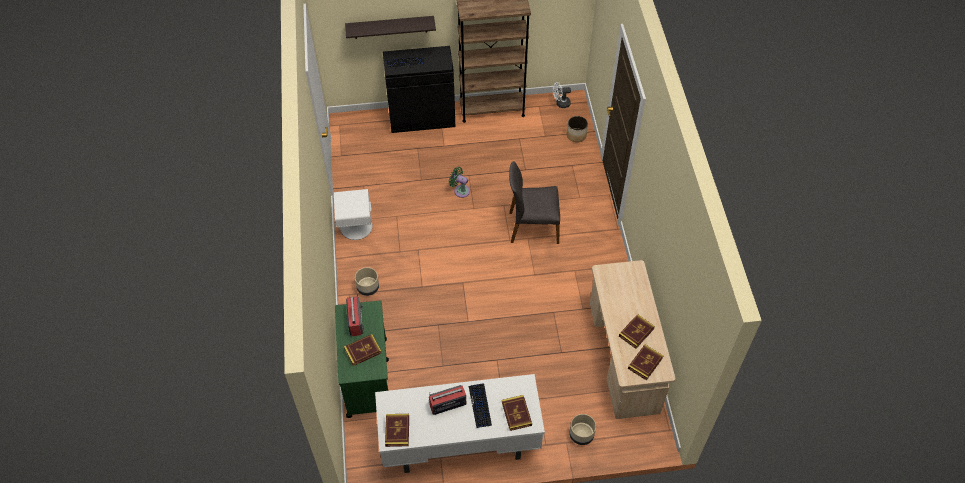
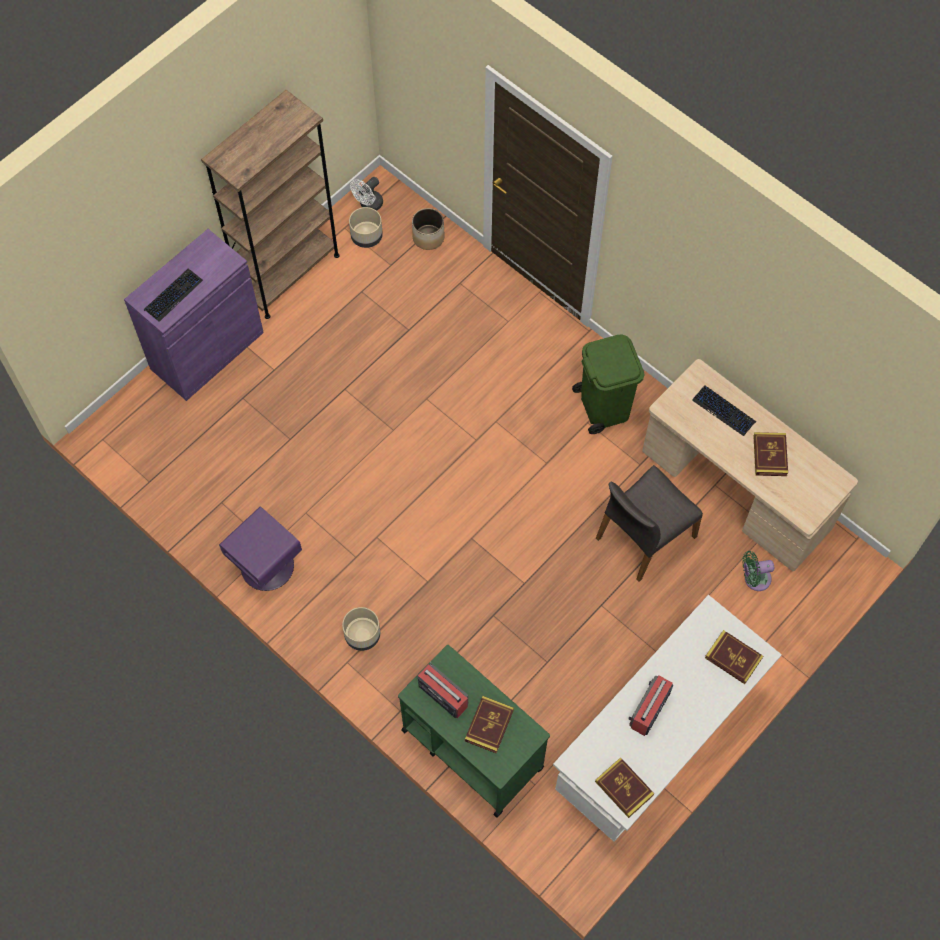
camera: 40 degrees left, 10 degrees up
(355, 226) = (266, 566): white nightstand -> purple nightstand
(390, 27) = (124, 259): shelf -> none
(422, 118) = (207, 350): black cabinet -> purple cabinet
(460, 190) = (354, 417): green fan -> green fan (754, 579)
(480, 406) = (686, 681): keyboard -> keyboard (724, 411)
(533, 226) = (488, 401): grey chair -> grey chair (644, 537)
(581, 435) = (773, 620): beige planter -> beige planter (366, 237)
(591, 268) = (604, 406): none -> green trash can
(645, 363) = (811, 486): book -> none

